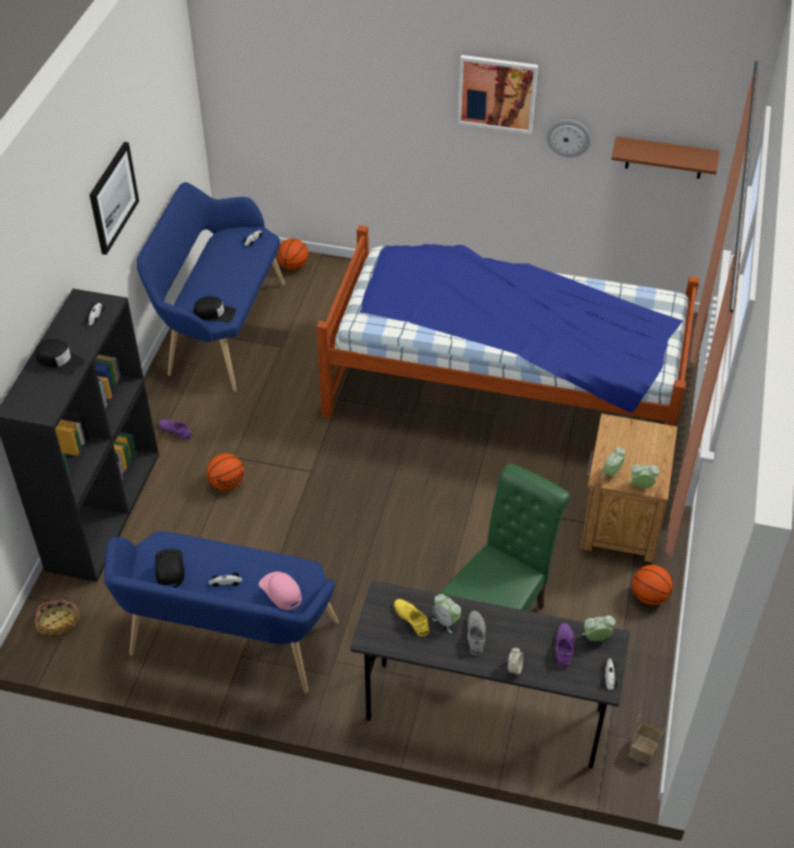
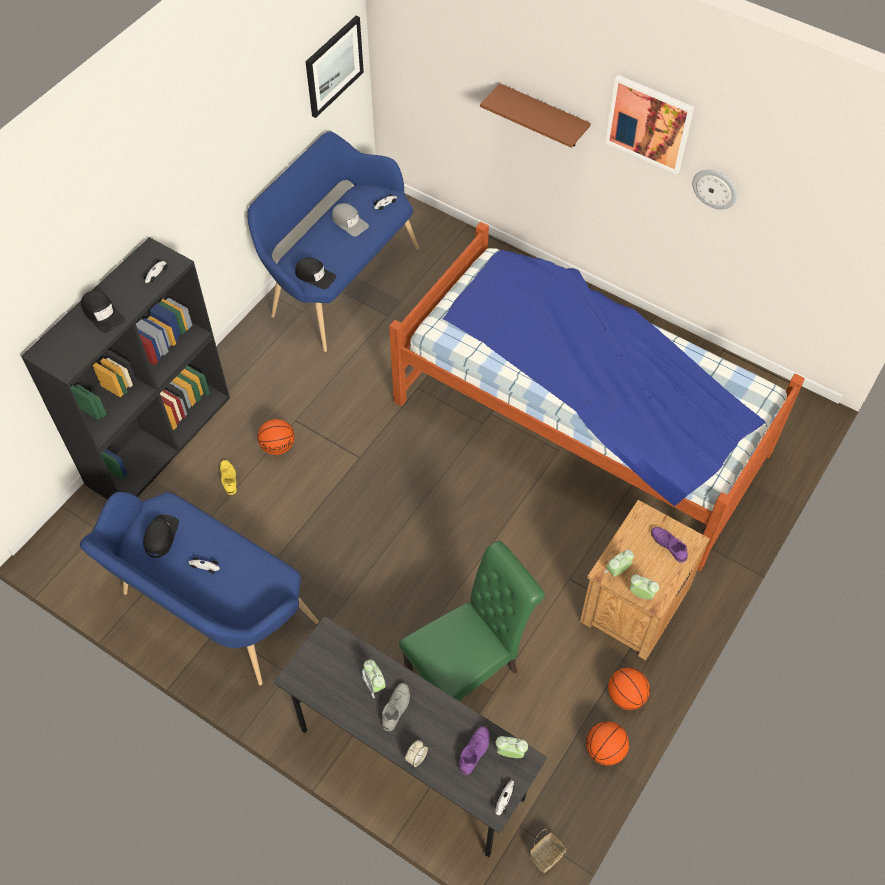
camera: 20 degrees right, 10 degrees up
(59, 622) = (77, 541): basket -> none
(113, 197) = (221, 148): picture -> picture (333, 66)
(175, 431) = (254, 377): purple shoe -> purple shoe (669, 545)
(226, 262) = (349, 222): none -> grey cap
(281, 591) = (249, 593): pink cap -> none
(293, 266) = (435, 231): basketball -> basketball (604, 750)
(411, 619) = (343, 670): yellow shoe -> yellow shoe (229, 478)
(664, 158) = (811, 238): brown shelf -> brown shelf (543, 117)

